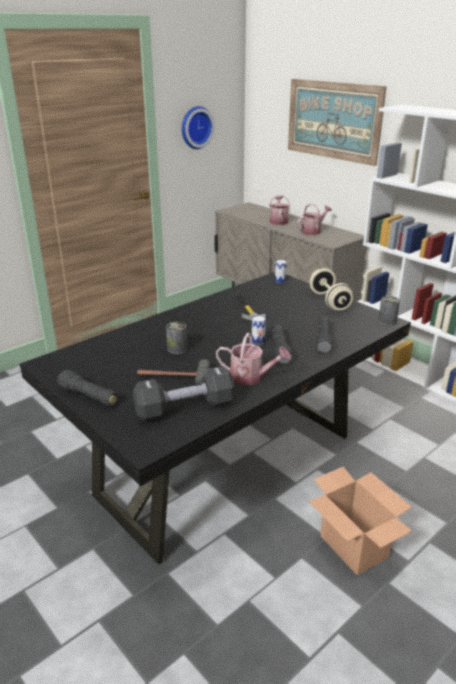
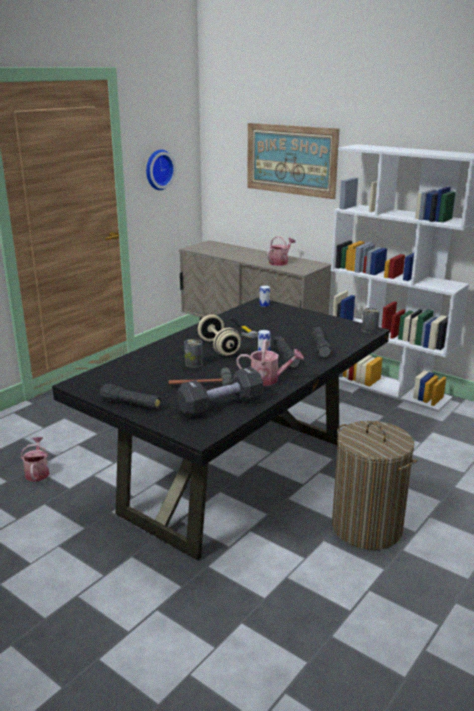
camera: 10 degrees left, 5 degrees down
(278, 221) = (244, 255): watering can -> watering can (37, 472)
(329, 301) = (314, 318): beige dumbbell -> beige dumbbell (218, 347)
(354, 547) = (367, 527): cardboard box -> laundry basket

